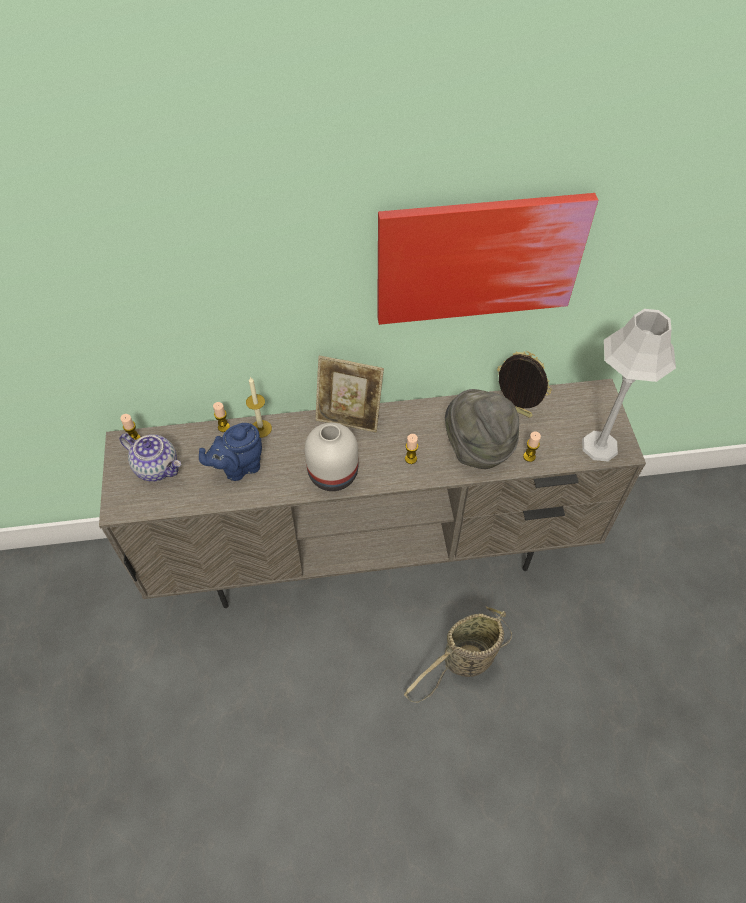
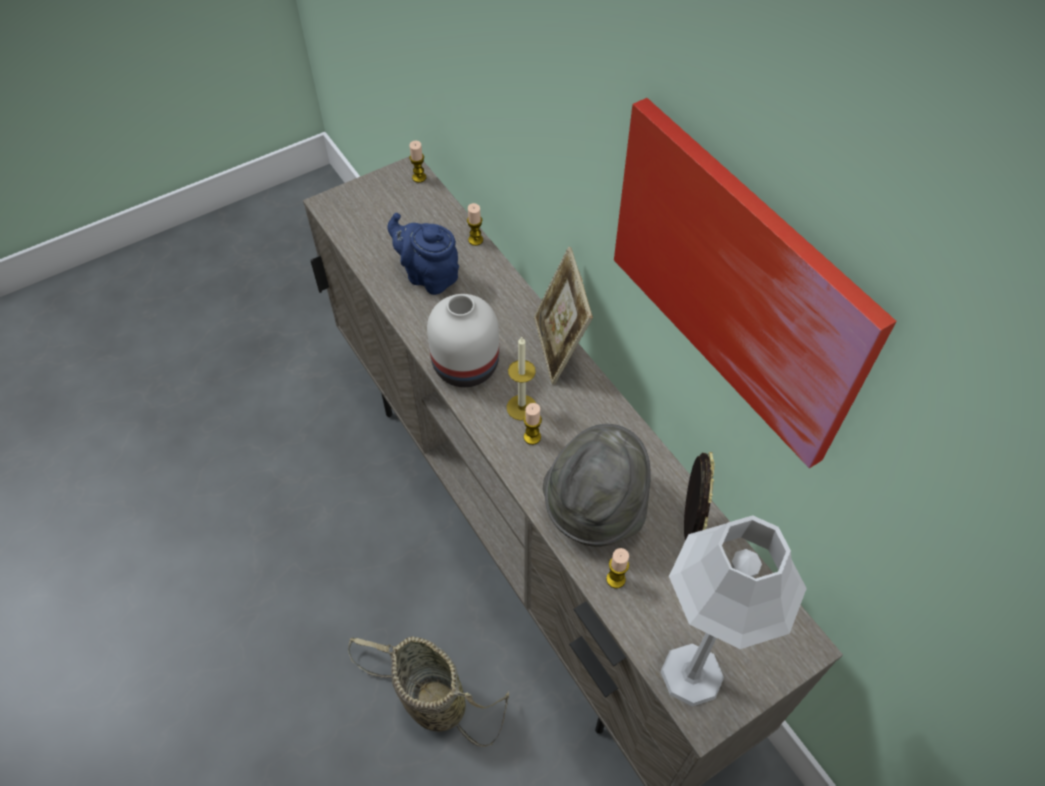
camera: 65 degrees right, 0 degrees up
(157, 467) = (393, 211): teapot -> none
(261, 428) = (492, 272): candle -> candle (521, 407)

